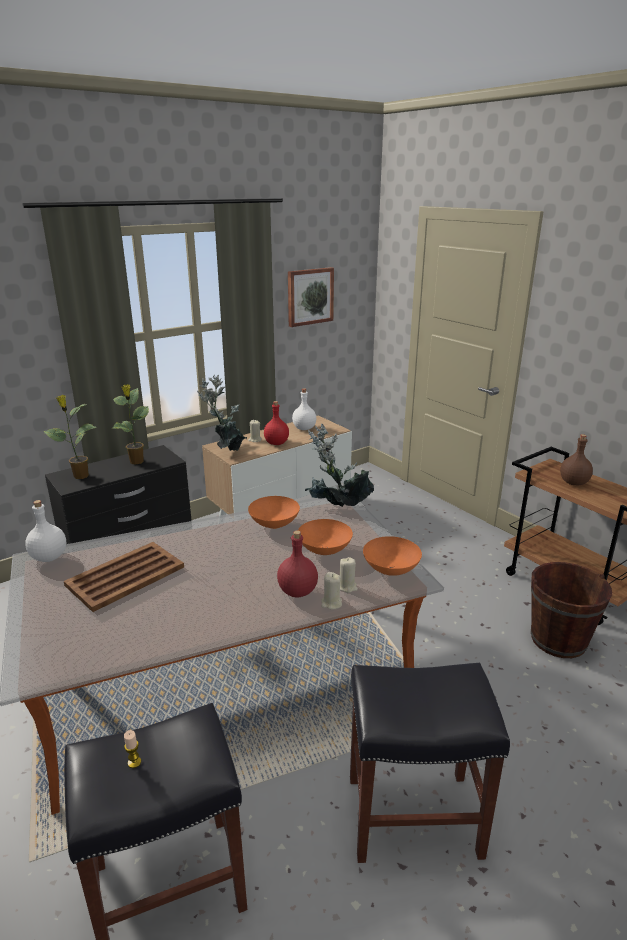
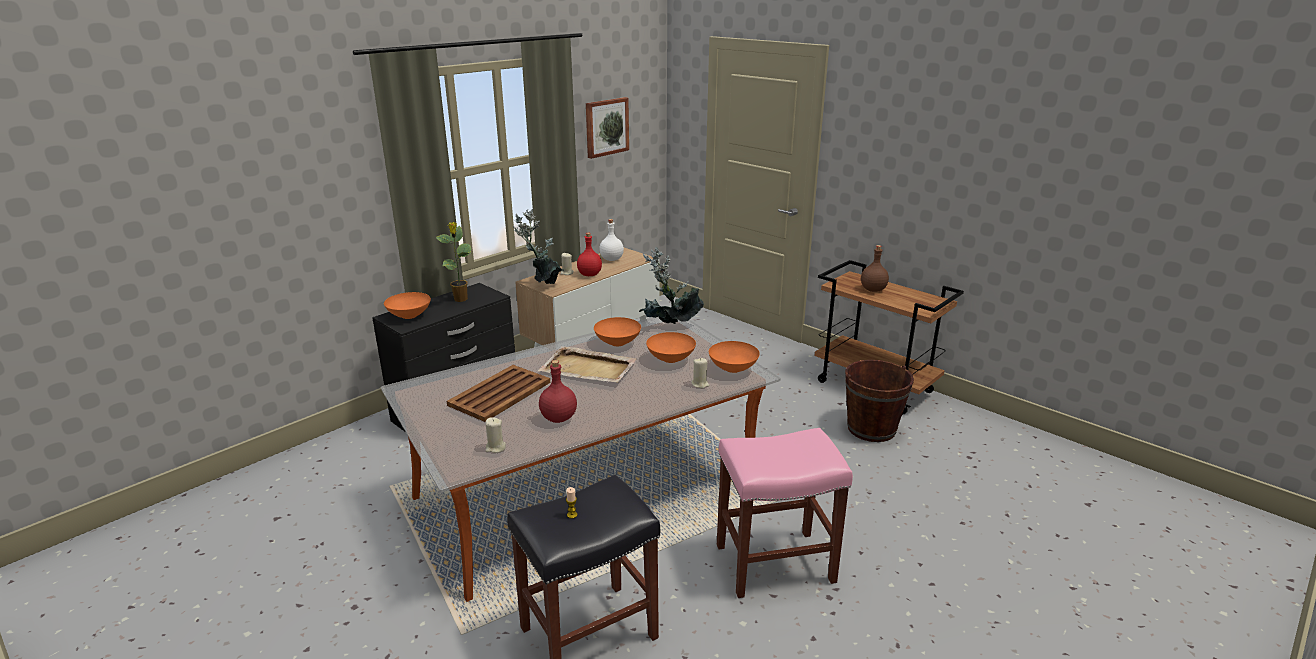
camera: 10 degrees left, 0 degrees up
(49, 557) = (419, 385): white bottle -> none
(80, 476) = (410, 316): potted plant -> orange bowl
(232, 553) = (589, 368): none -> beige tray
(297, 592) = (659, 391): red bottle -> red bottle (559, 418)
(331, 603) = (691, 397): beige candle -> beige candle (495, 447)
(411, 816) = (773, 564): black stool -> pink stool

